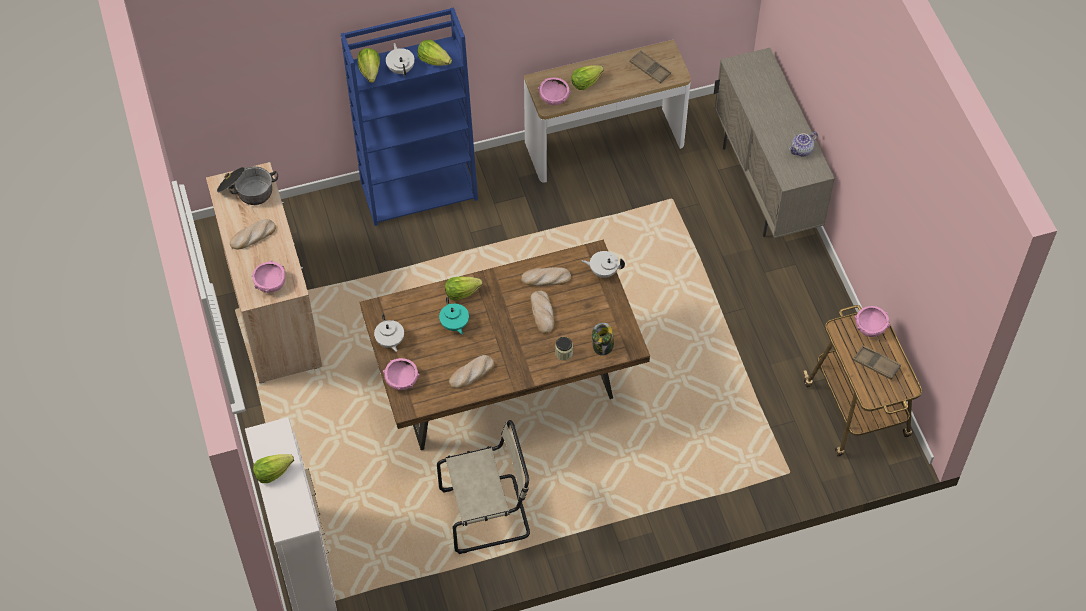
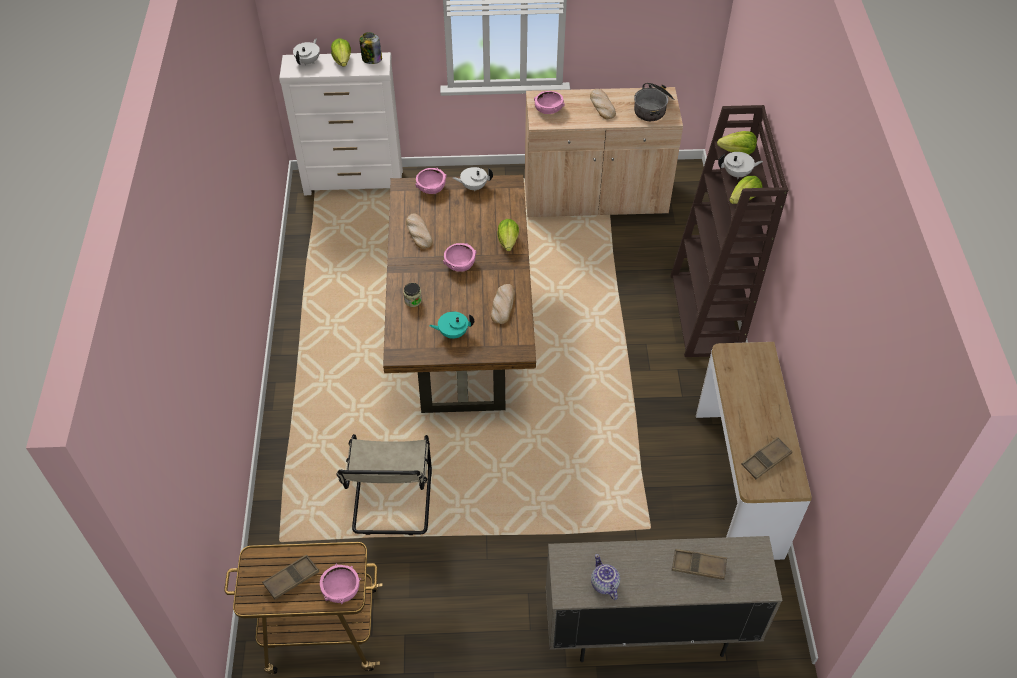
camera: 105 degrees right, 5 degrees down
(420, 190) = (706, 315): blue bookcase -> brown bookcase
(454, 325) = (475, 230): turquoise teapot -> turquoise teapot (453, 333)
(488, 513) = (345, 299): beige chair -> beige chair (392, 503)
(542, 313) = (463, 294): bread -> none
(554, 97) = (737, 360): pink bowl -> pink bowl (460, 264)
(585, 83) = (754, 393): lettuce -> none
(603, 271) = (496, 352): white teapot -> white teapot (308, 61)
(603, 346) = (408, 331): jar -> jar (371, 59)
(763, 97) = (698, 566): none -> brown tray

